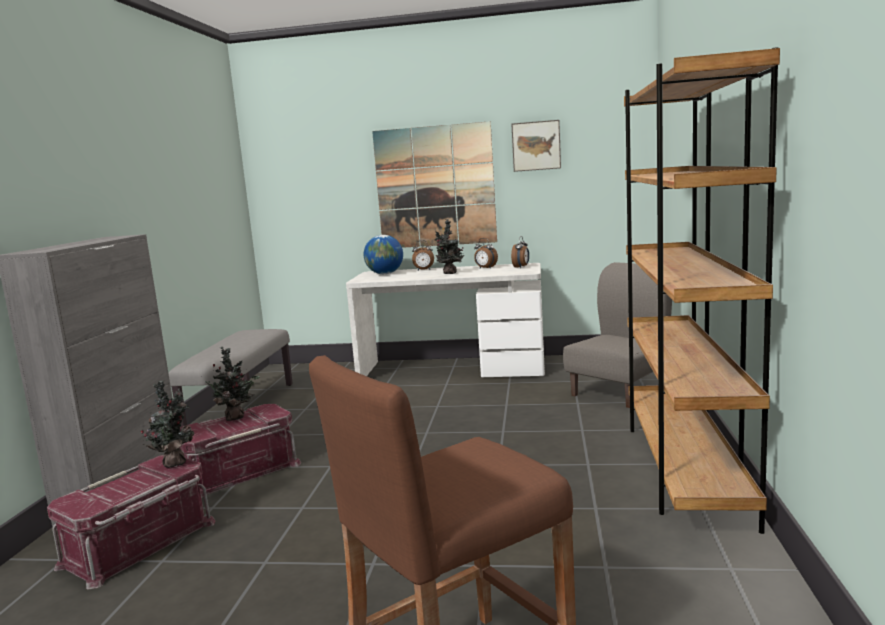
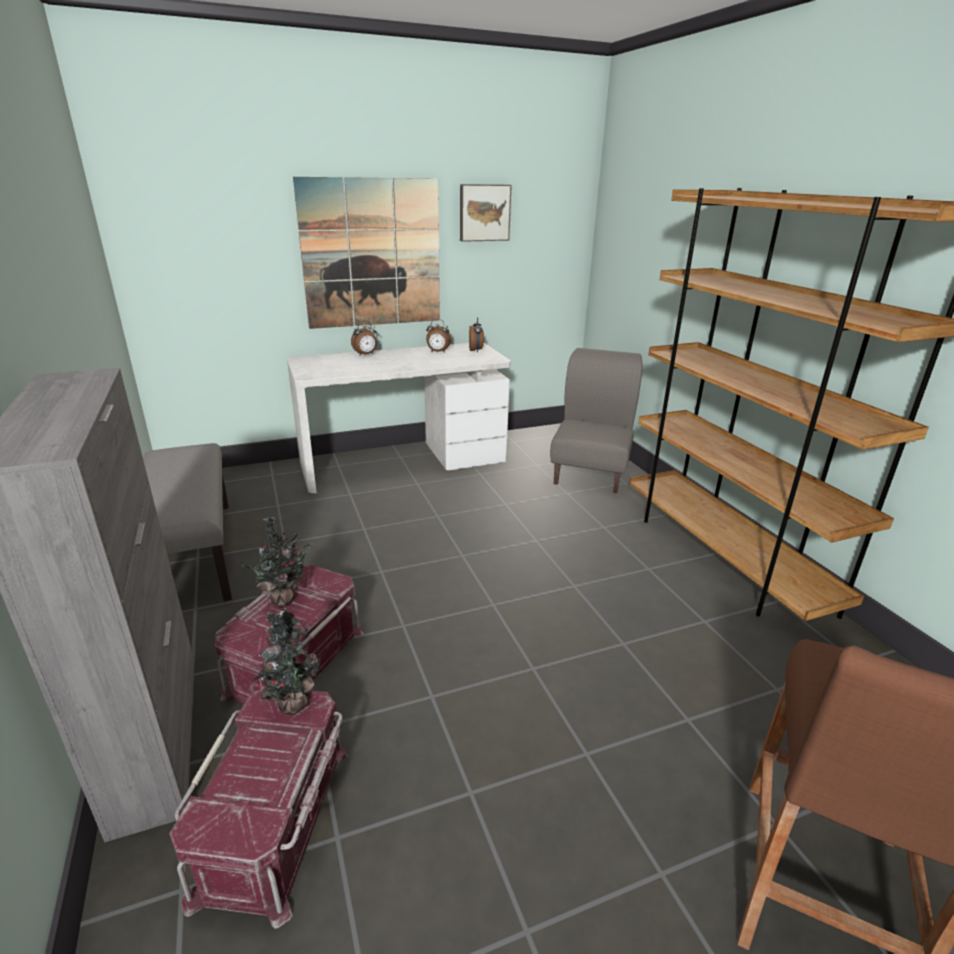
camera: 30 degrees left, 15 degrees up
(385, 274) = (325, 362): globe -> none
(449, 273) = (409, 361): potted plant -> none

